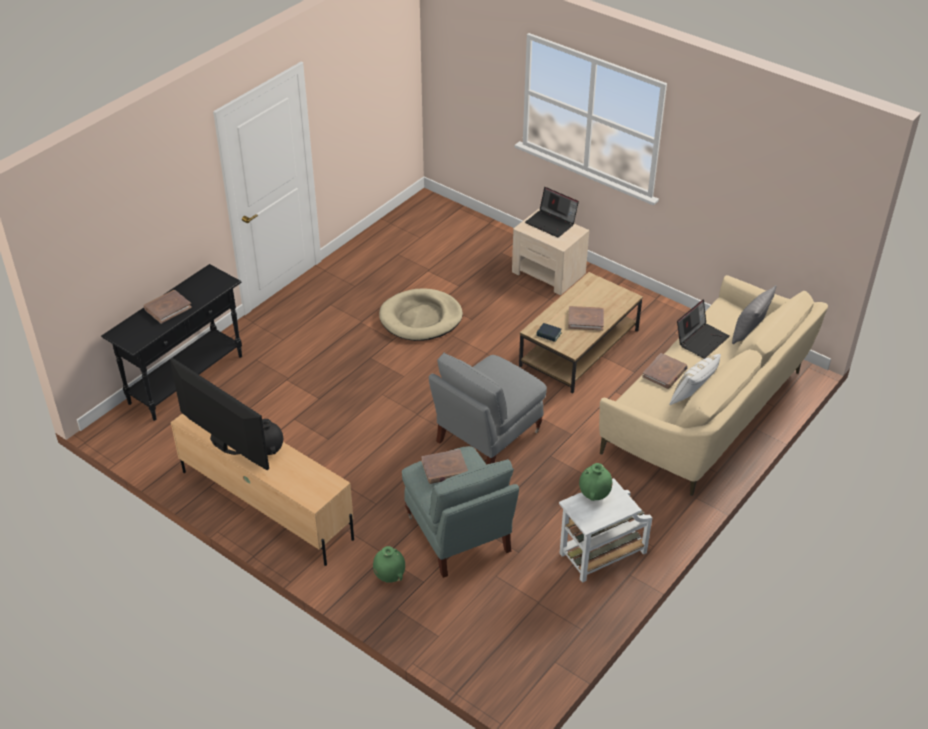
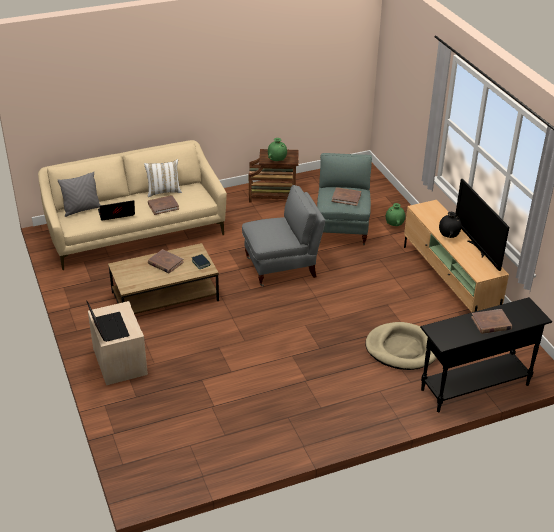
camera: 150 degrees left, 5 degrees down
(421, 318) = (256, 364): beige dog bed -> beige dog bed (402, 349)
(600, 554) = (273, 196): white side table -> brown side table

